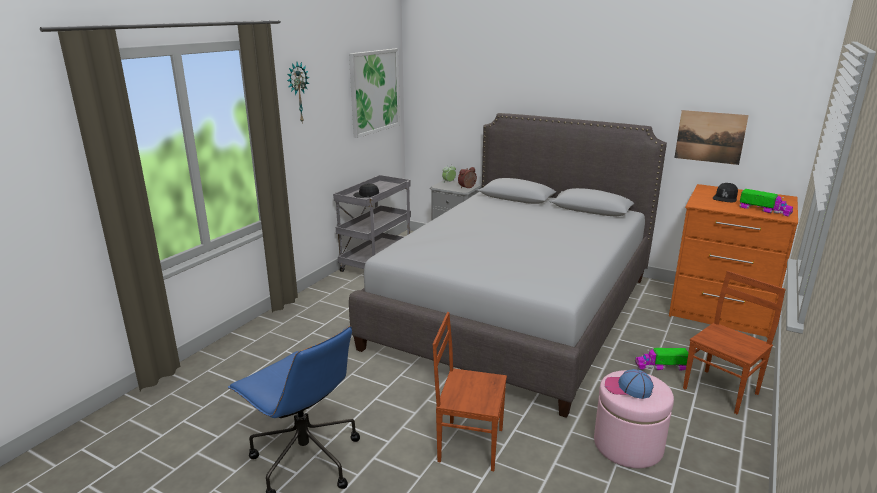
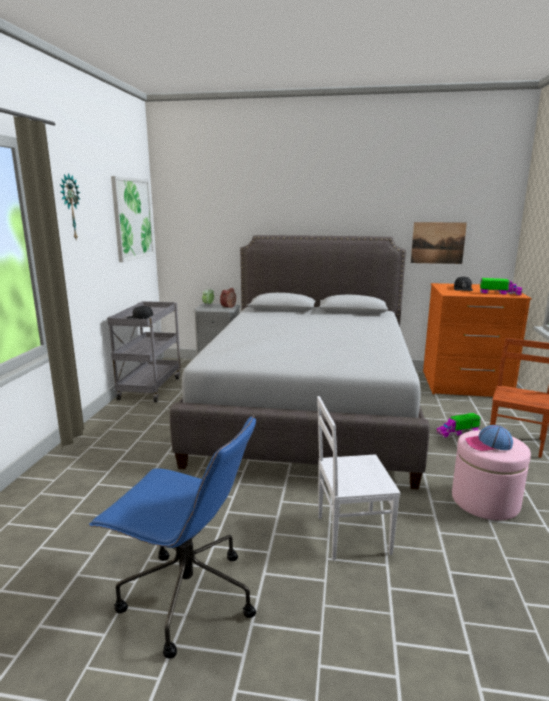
camera: 20 degrees left, 5 degrees down
(469, 444) = (351, 534): brown chair -> white chair

